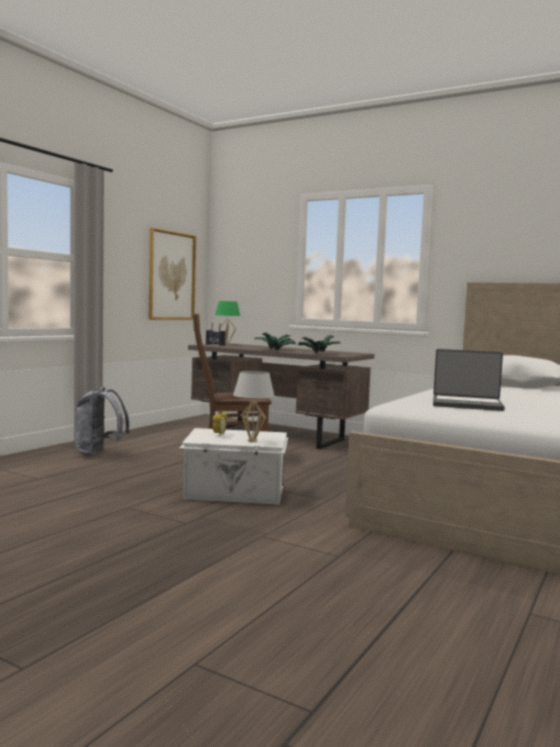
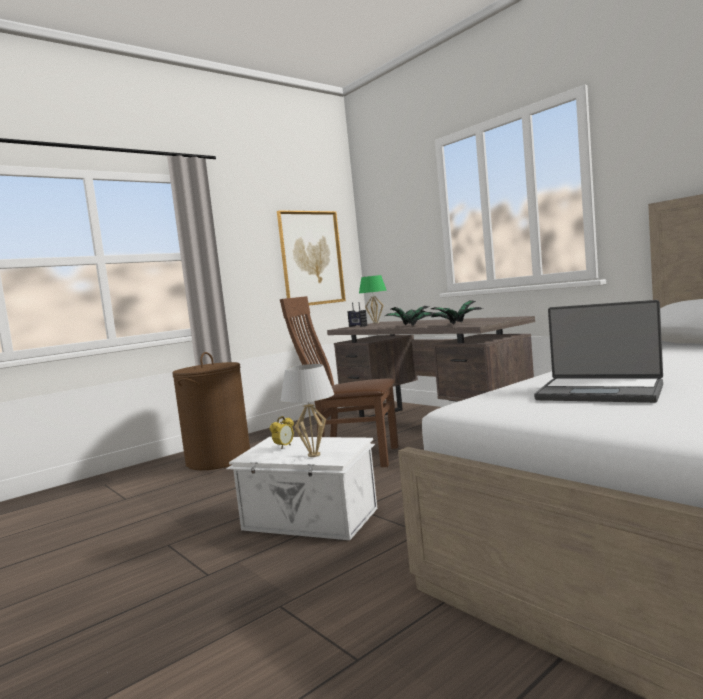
camera: 20 degrees right, 0 degrees up
(99, 453) = (218, 460): grey backpack -> brown laundry basket

